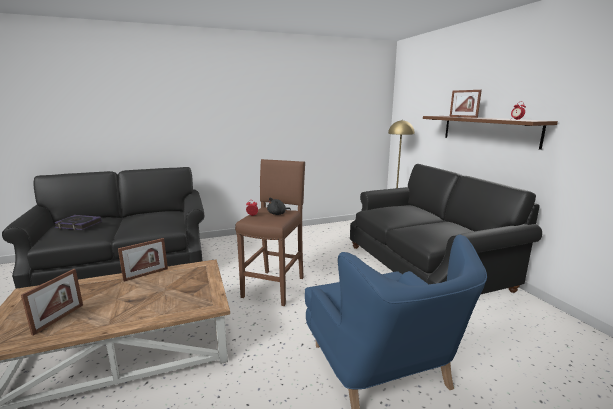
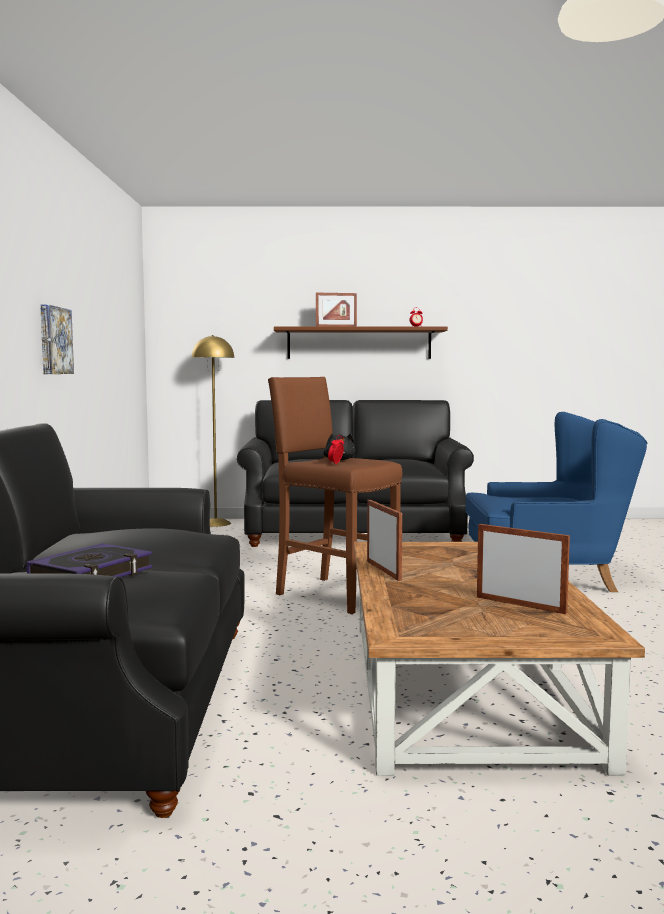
camera: 70 degrees left, 10 degrees down
(245, 129) = (53, 340): none -> picture

